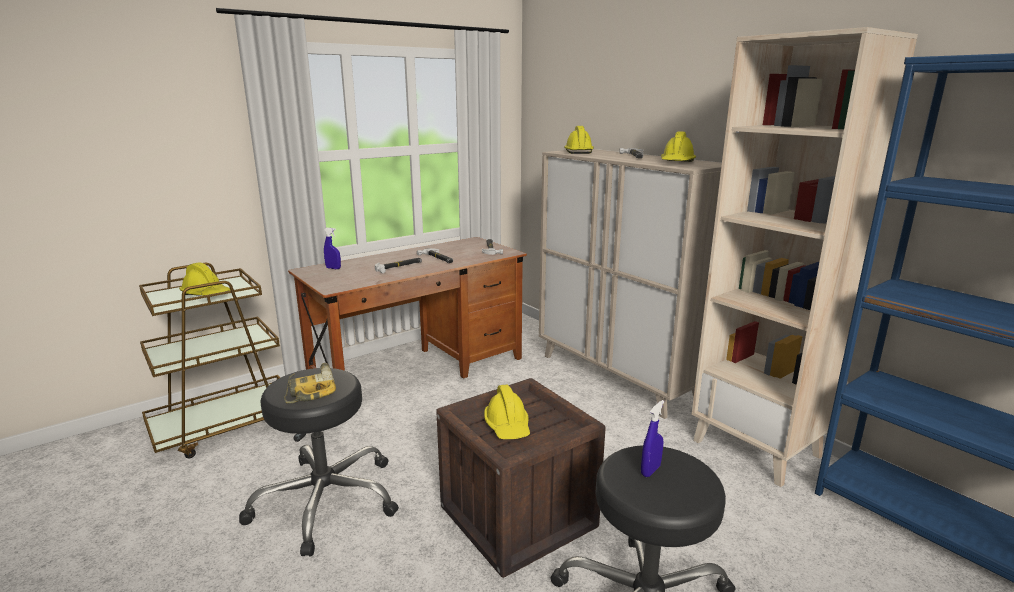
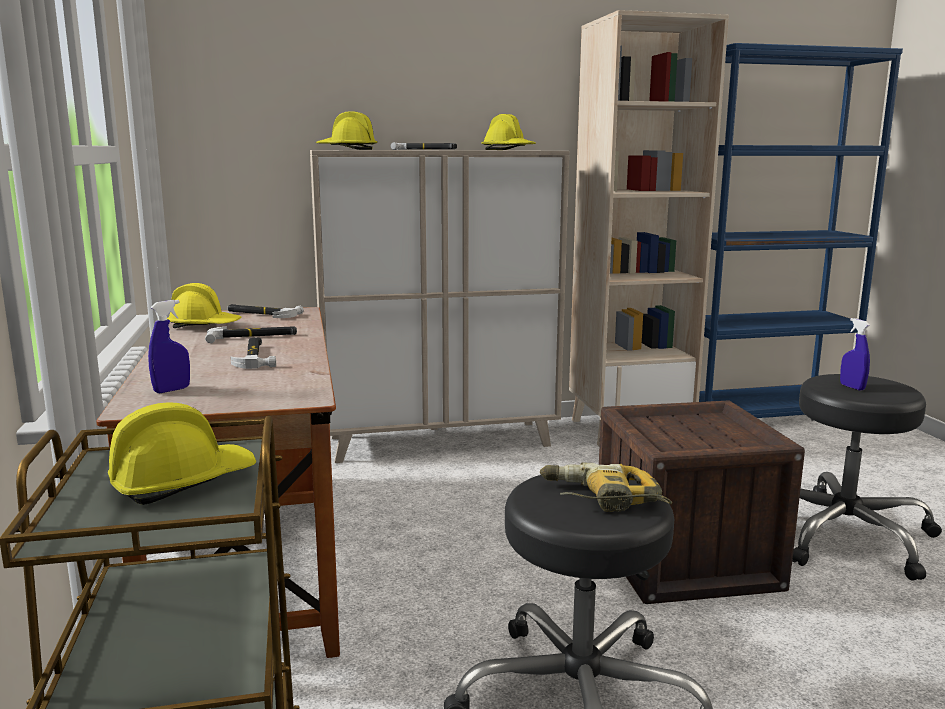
camera: 65 degrees left, 5 degrees down
(507, 426) = (704, 438): yellow hard hat -> yellow hard hat (204, 326)

